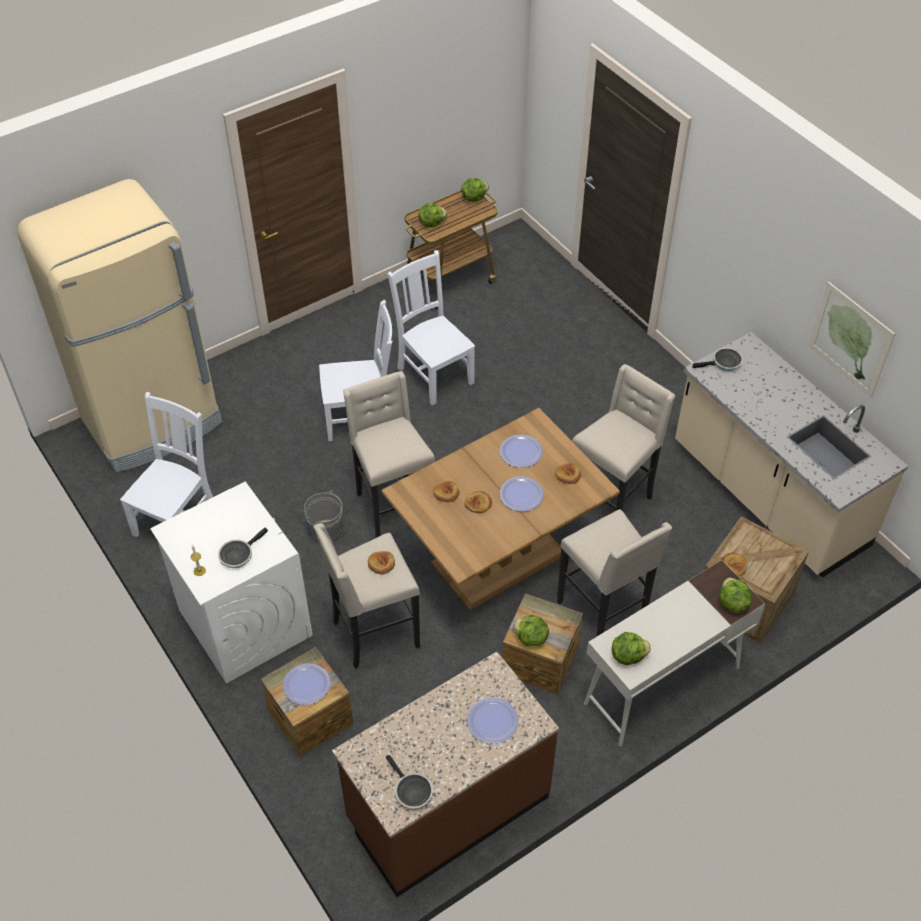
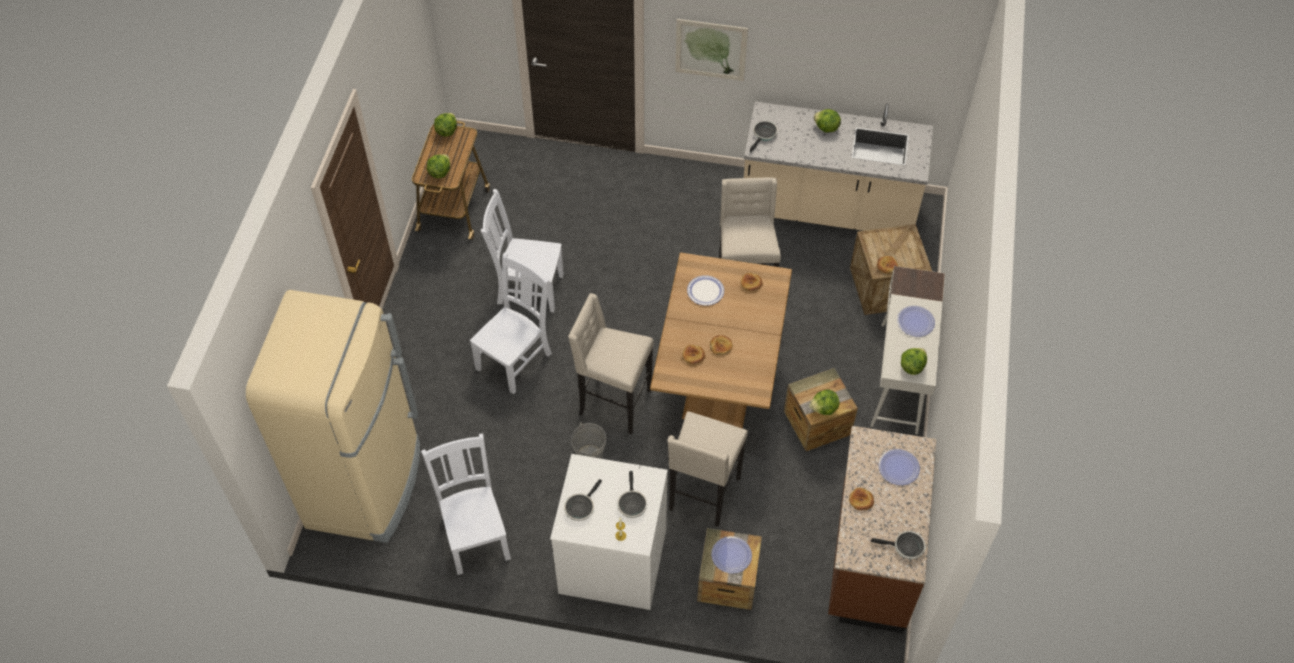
camera: 45 degrees left, 5 degrees up
(200, 525) = (580, 507): none -> frying pan
(381, 564) = (710, 434): bread -> bread (861, 500)
(521, 495) = (739, 319): plate -> plate (915, 322)
(604, 612) = (819, 361): beige stool -> none
(732, 603) = (929, 287): lettuce -> lettuce (826, 128)
(850, 339) = (854, 64): picture -> picture (711, 49)

